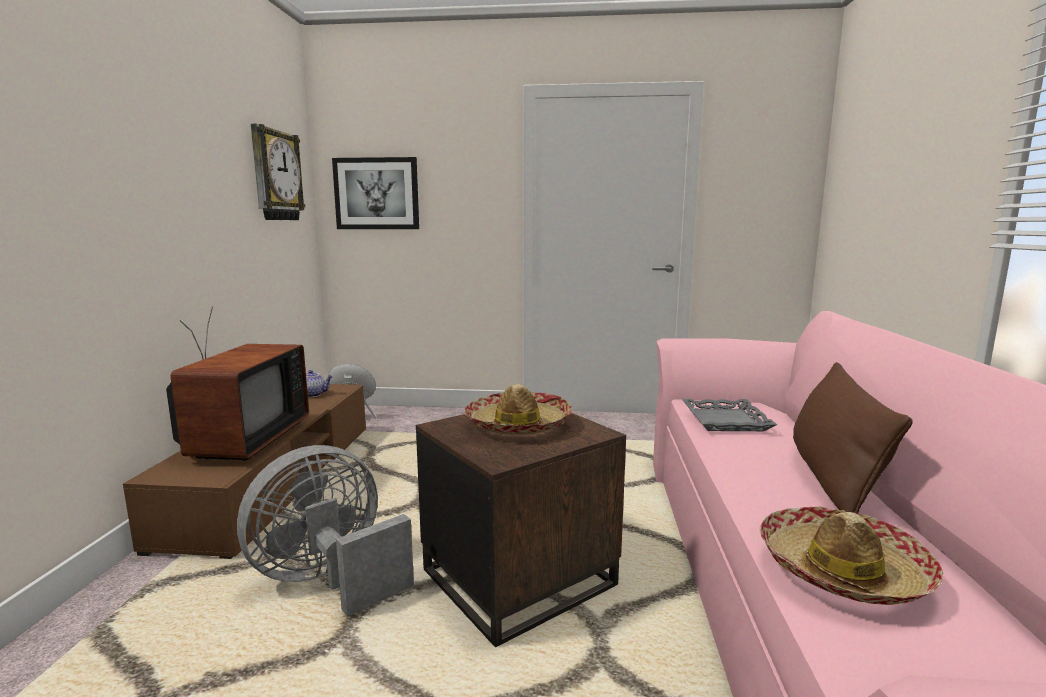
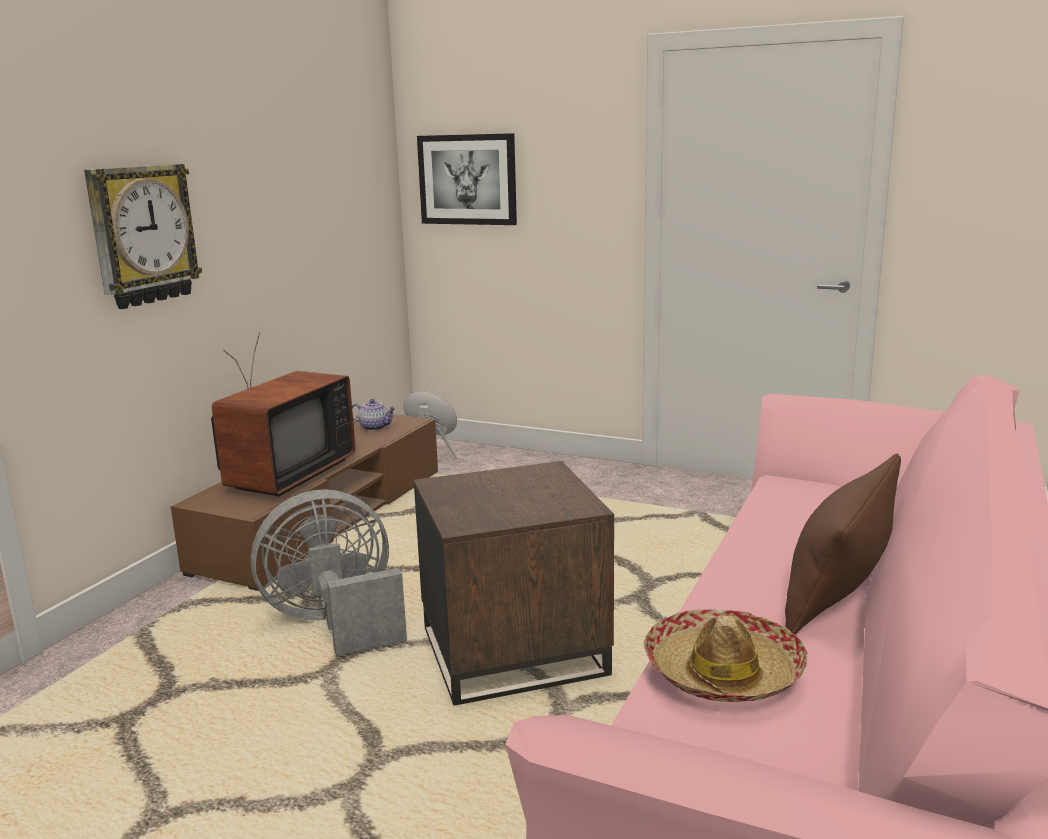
camera: 20 degrees right, 5 degrees up
(275, 175) = (344, 170): wall clock -> wall clock (142, 235)
(518, 424) = (512, 490): hat -> none
(726, 421) = (794, 510): grey tray -> none

